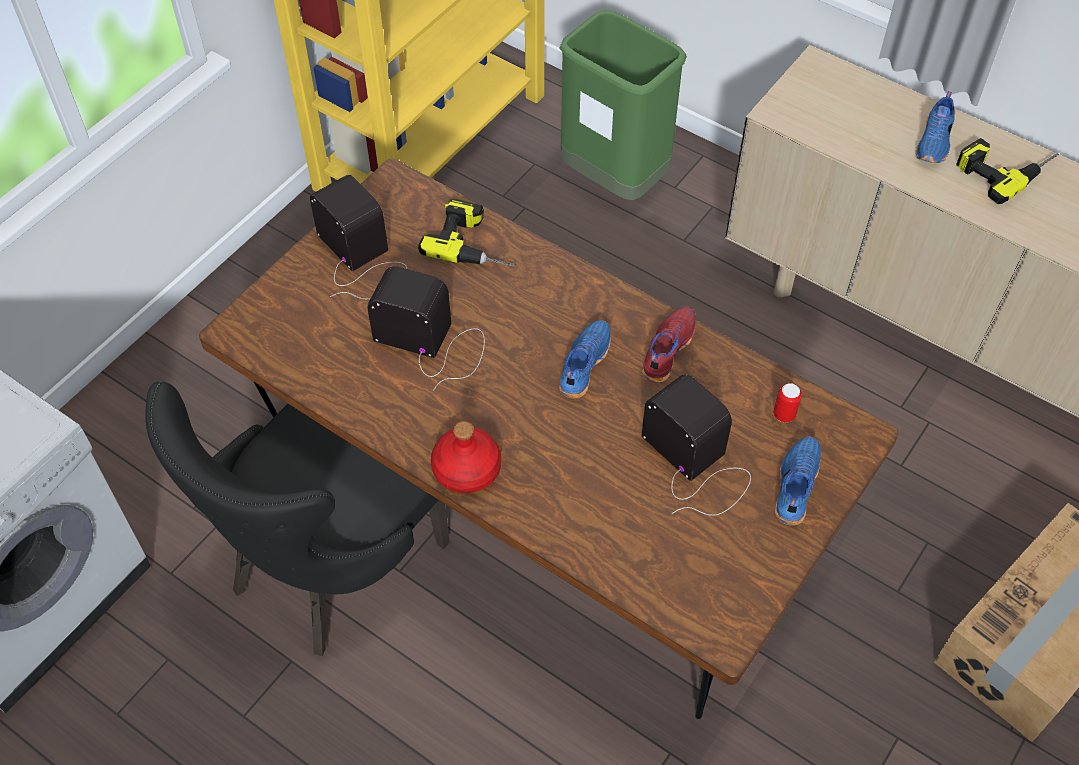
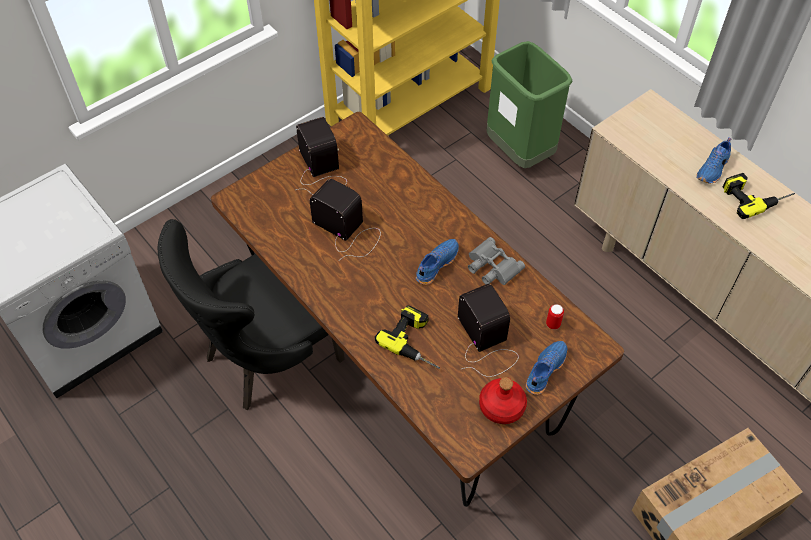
camera: 15 degrees right, 0 degrees up
(467, 470) = (344, 313): red bottle -> red bottle (502, 407)
(476, 243) = (394, 175): power drill -> power drill (417, 341)
(666, 349) = (491, 266): red shoe -> grey binoculars

